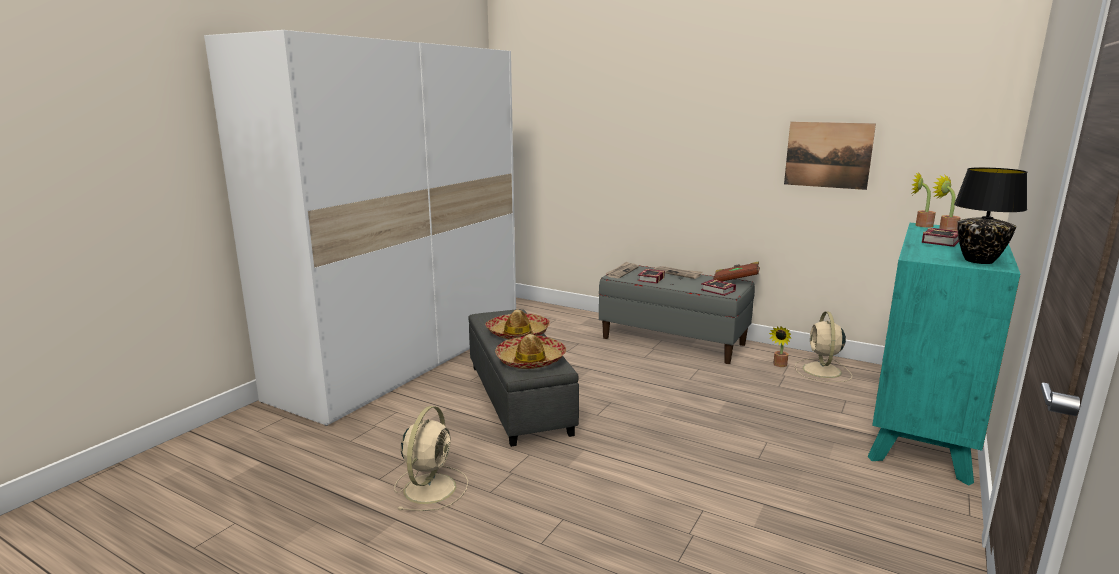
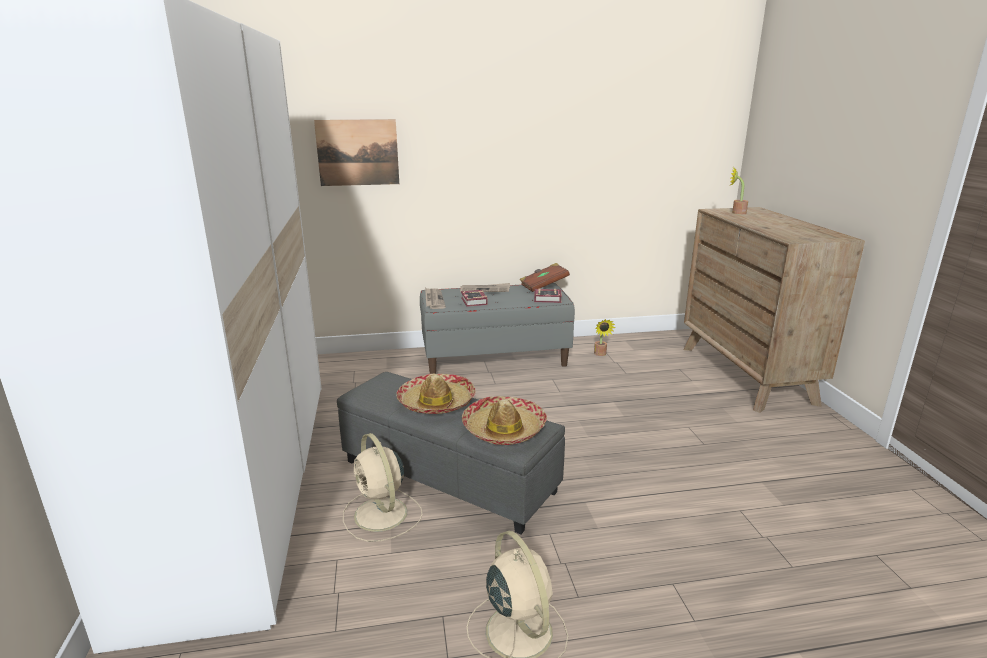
camera: 40 degrees left, 5 degrees up
(822, 371) = (633, 349): beige fan -> beige fan (381, 515)
(828, 155) = (610, 155): picture -> picture (358, 152)
(920, 225) = (711, 210): potted plant -> none
(922, 429) = (746, 374): turquoise dresser -> brown dresser
(942, 241) = (762, 222): book -> none
(978, 261) = (822, 235): black table lamp -> none

